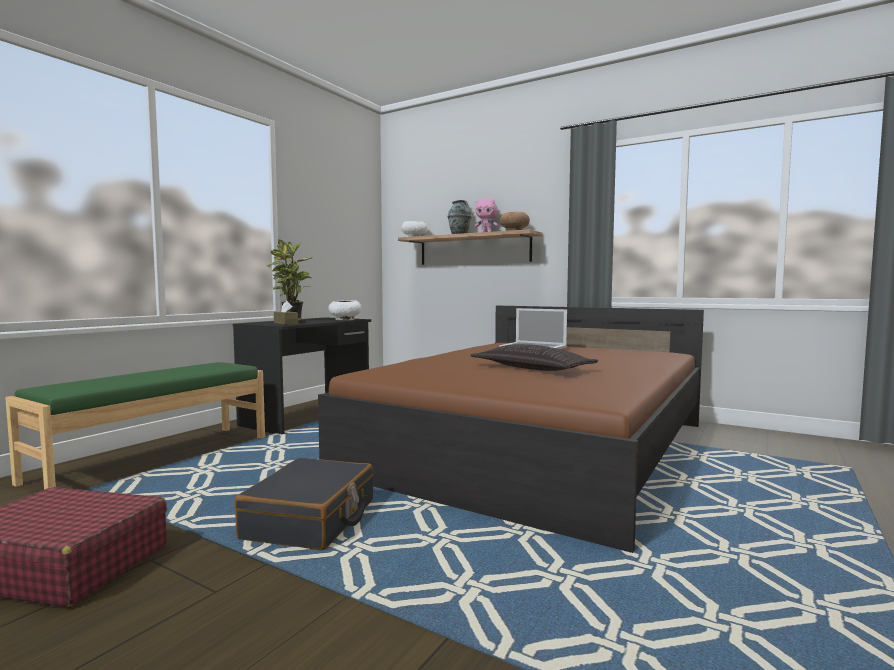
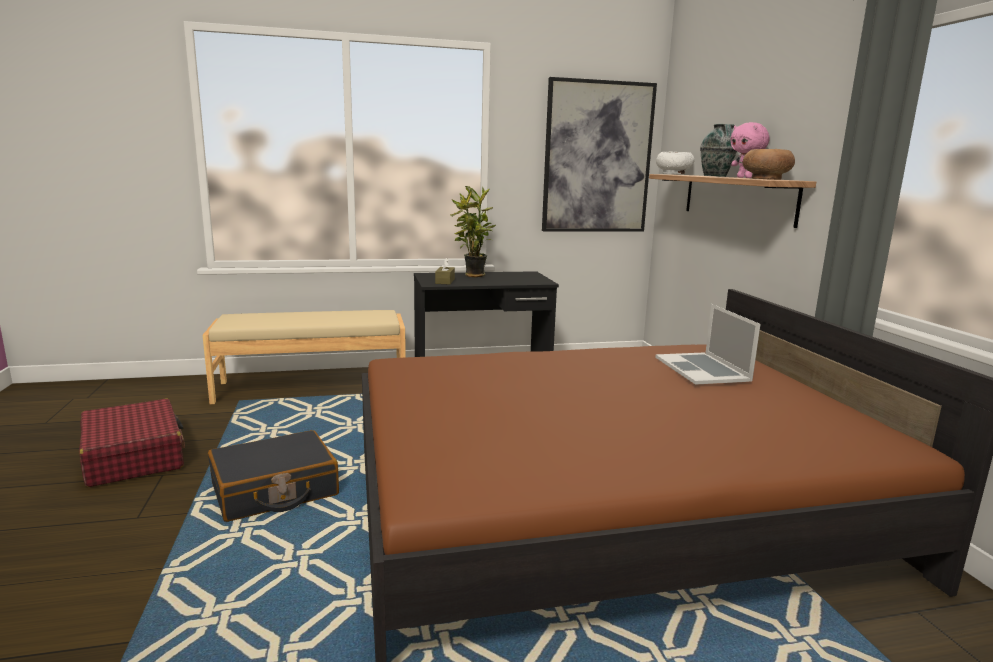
camera: 45 degrees right, 10 degrees up
(155, 458) = (312, 387): green bench -> beige bench
(345, 319) = (525, 281): white bowl -> none
(348, 226) = (597, 158): none -> picture
(532, 368) = (560, 409): pillow -> none

